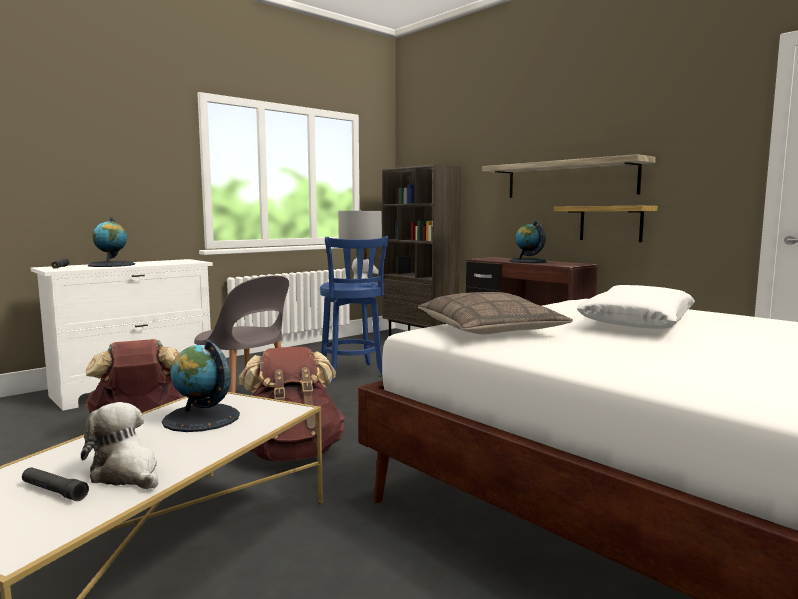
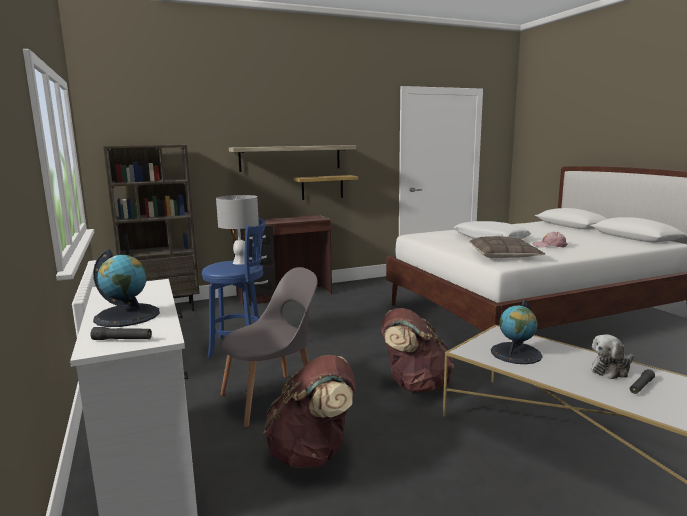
camera: 70 degrees left, 5 degrees up
(527, 261) = (283, 220): globe -> none
(648, 350) = (549, 246): none -> pink cap

